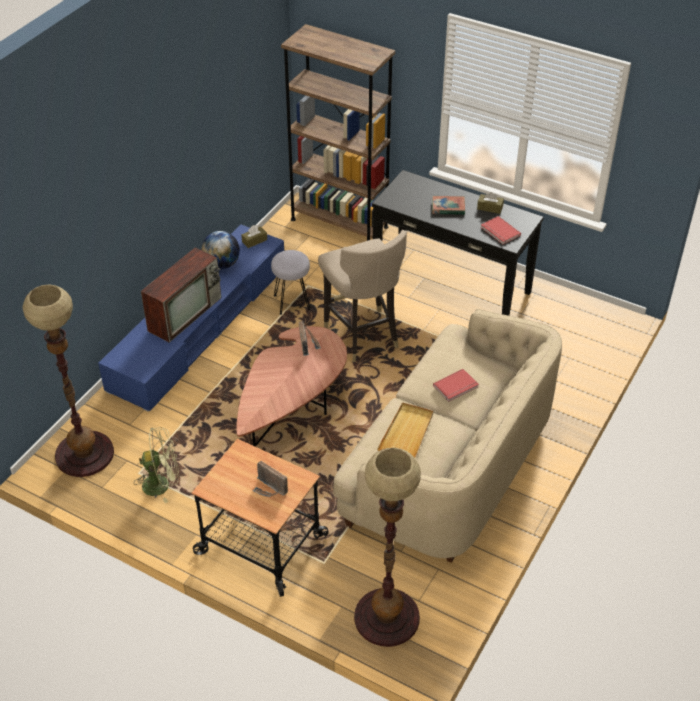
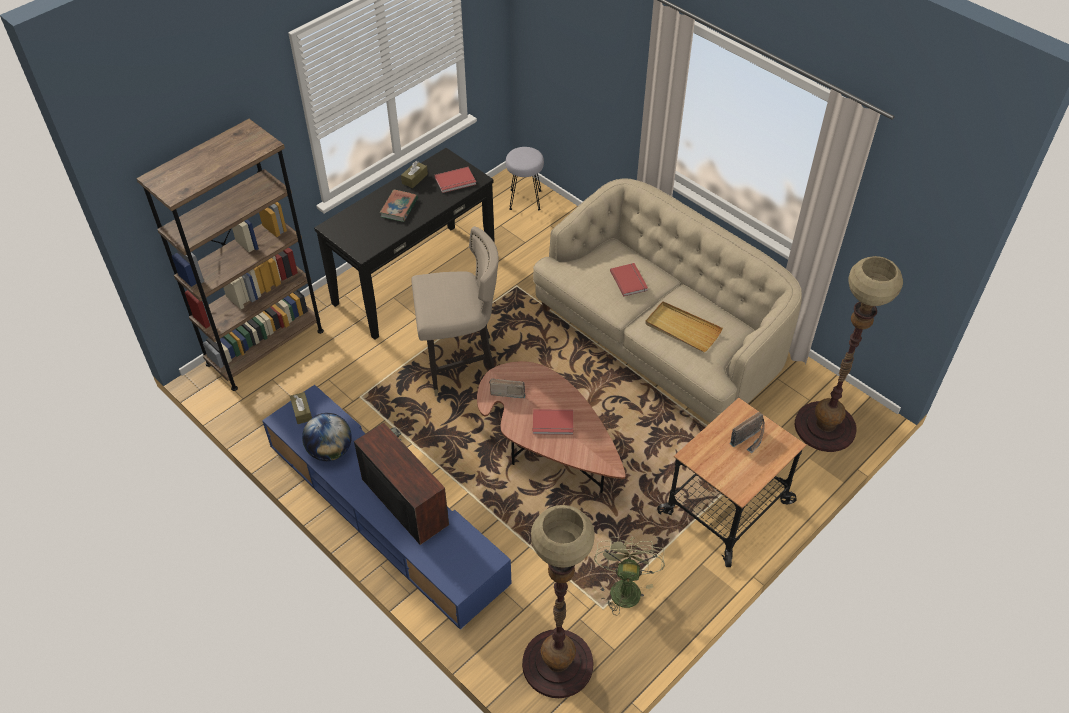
camera: 75 degrees left, 5 degrees up
(281, 379) = (553, 424): none -> red book
(292, 302) = (381, 417): grey stool -> grey stool (524, 199)

